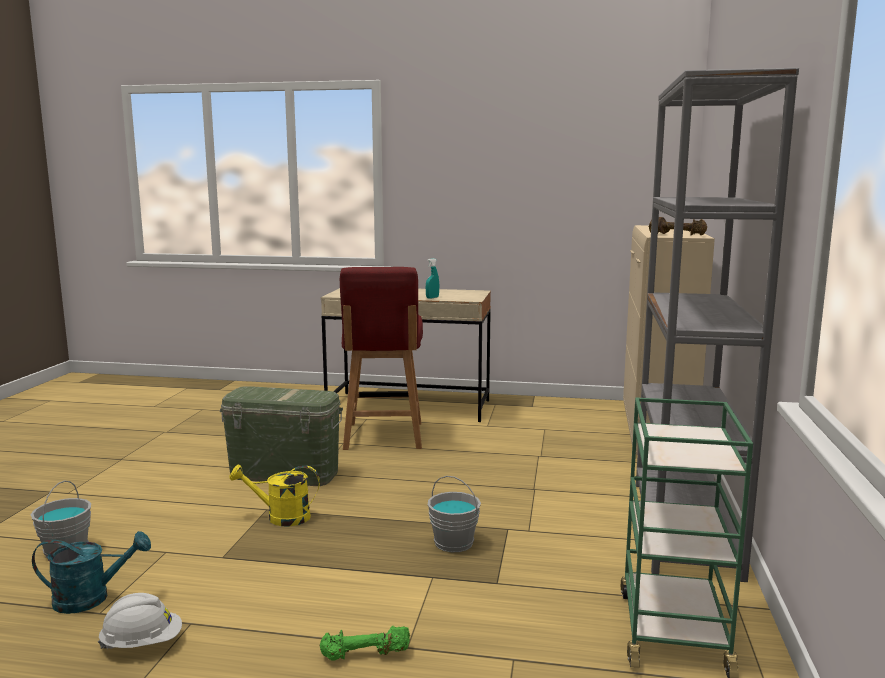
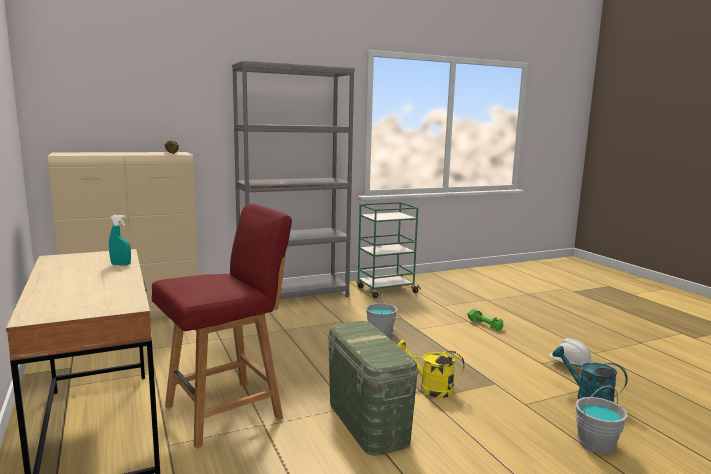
camera: 125 degrees left, 0 degrees up
(281, 517) = (430, 388): yellow watering can -> yellow watering can turned 150 degrees clockwise

